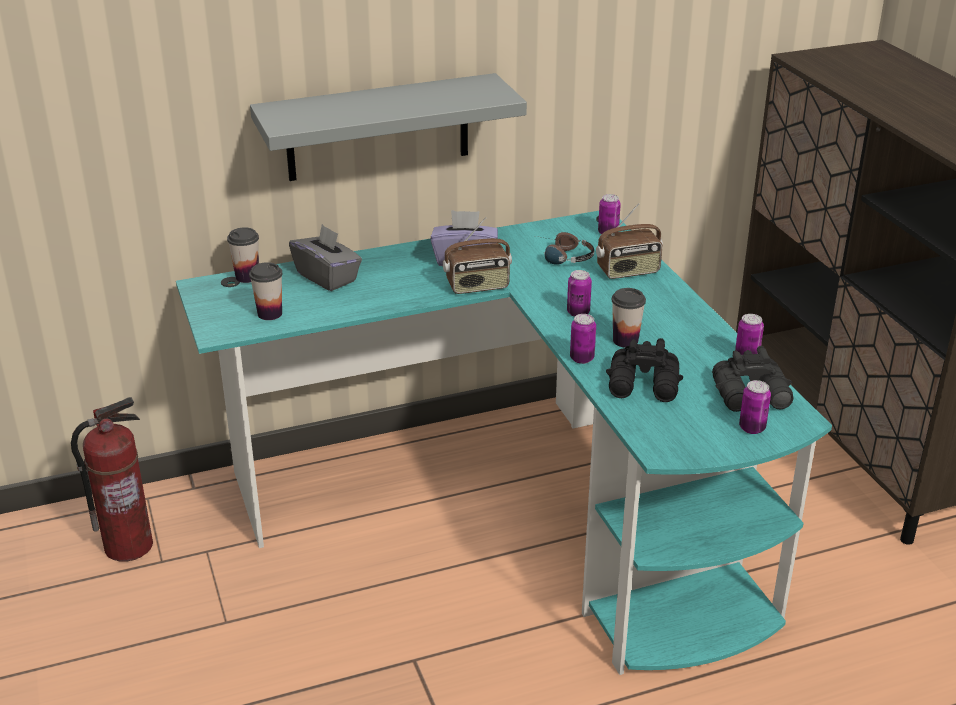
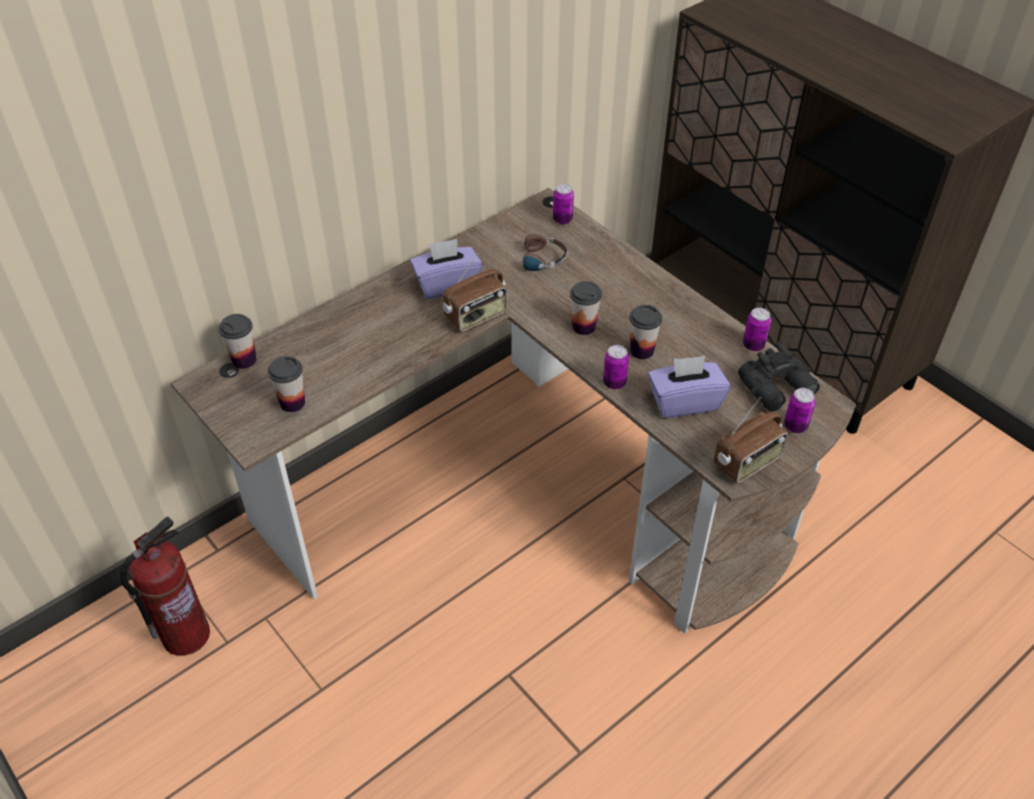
camera: 20 degrees left, 15 degrees up
(327, 277) = (325, 340): grey tissue box -> none
(378, 128) = (340, 177): grey shelf -> none
(520, 508) = (530, 487): turquoise desk -> brown desk
(578, 313) = (584, 327): can -> cup
(628, 271) = (603, 264): radio -> radio (747, 462)
(645, 386) = (684, 401): black binoculars -> purple tissue box

